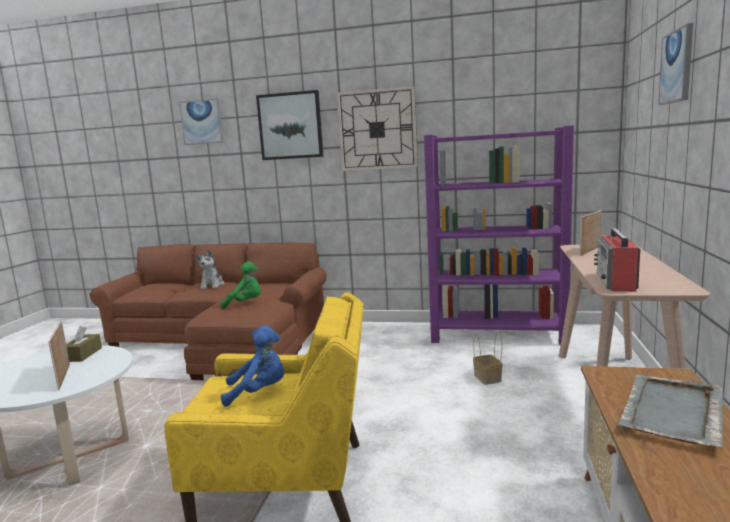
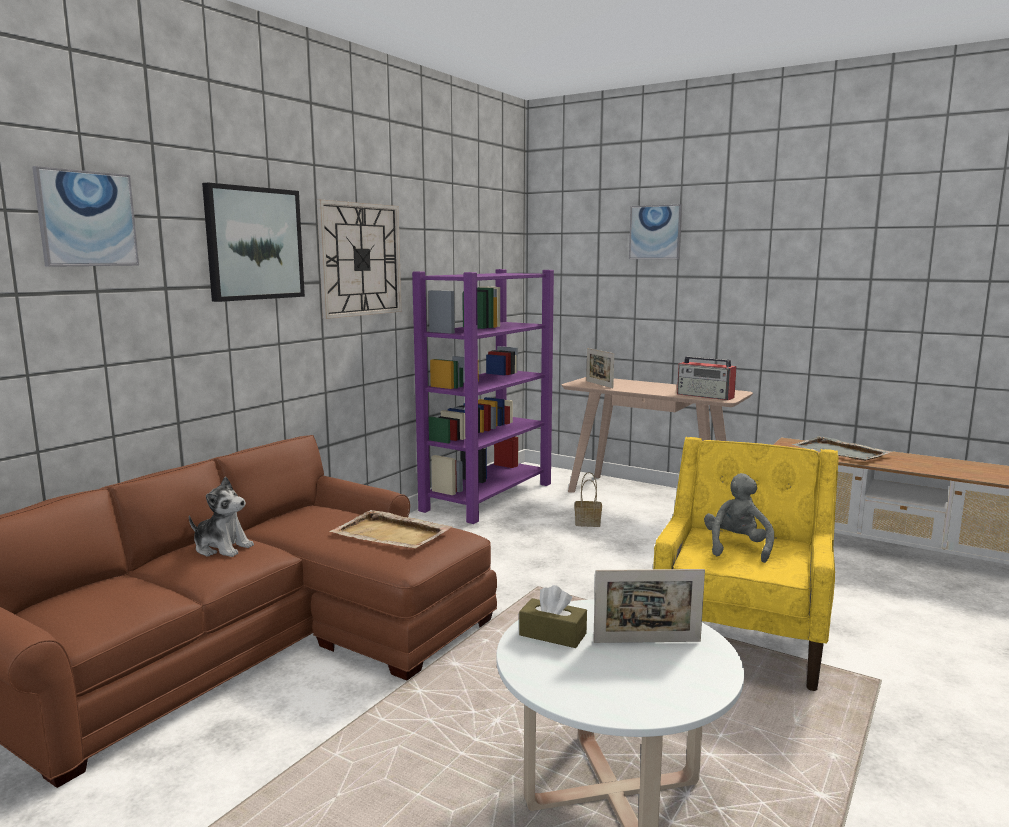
camera: 70 degrees left, 0 degrees up
(245, 303) = (392, 534): green plush toy -> beige tray
(259, 392) = (737, 548): blue plush toy -> grey plush toy

